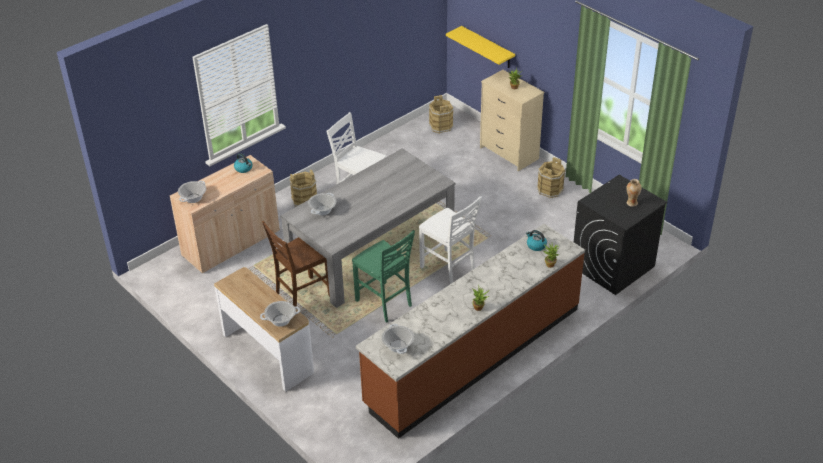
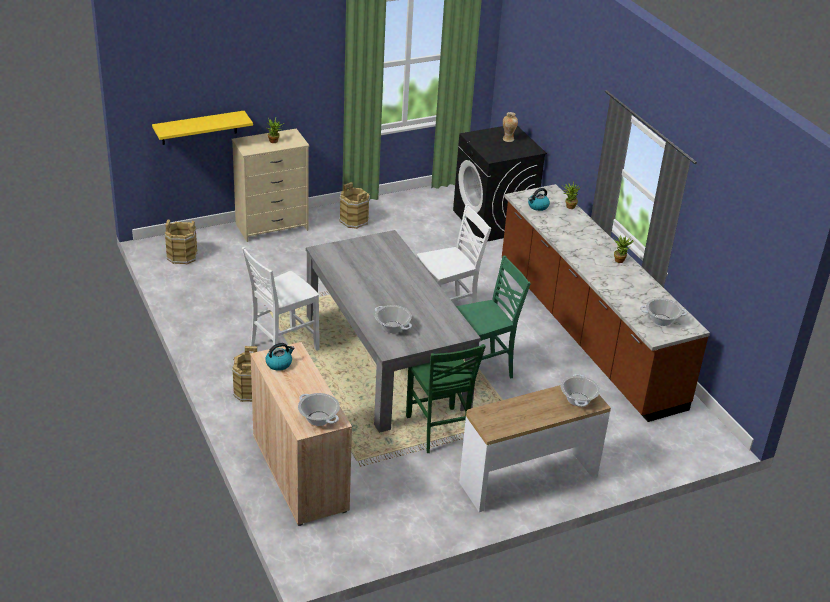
camera: 75 degrees left, 5 degrees down
(302, 296) = (438, 431): brown chair -> green chair

